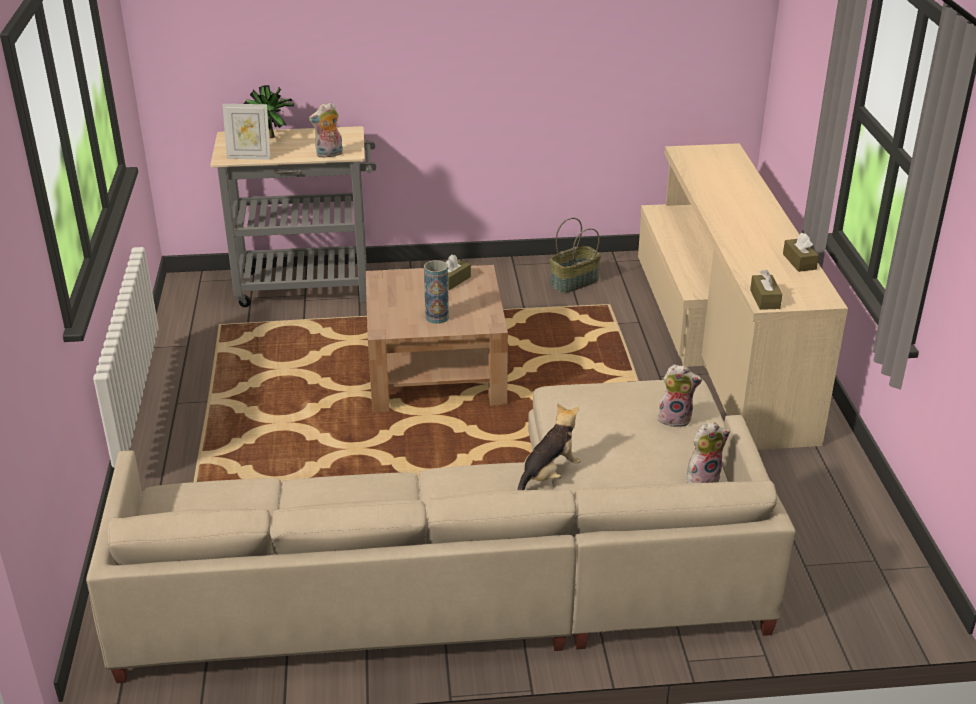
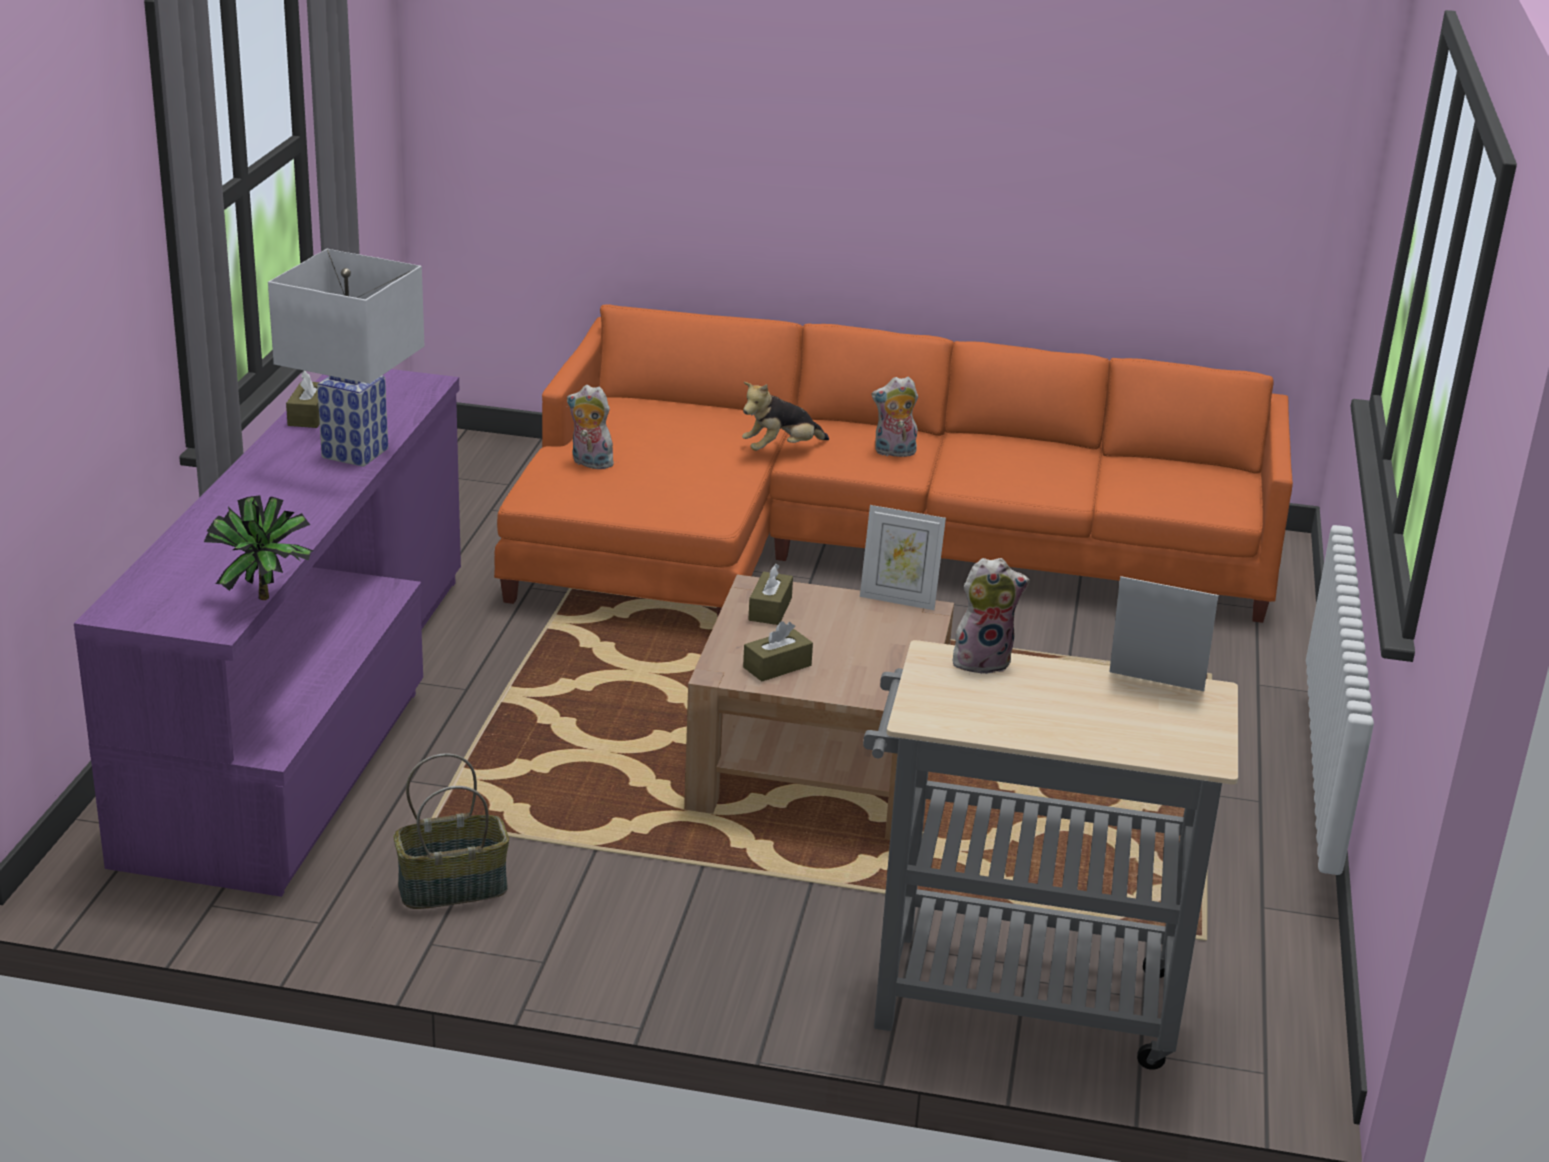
camera: 165 degrees left, 5 degrees down
(270, 136) = (1109, 737): potted plant -> potted plant (265, 601)
(402, 334) = (898, 599): none -> picture frame
(437, 317) = (833, 613): vase -> none
(480, 569) = (861, 542): beige sofa -> orange sofa
(703, 478) = (612, 420): plush toy -> plush toy (894, 453)
(722, 342) = (310, 717): beige tv stand -> purple tv stand
(738, 242) = (357, 453): none -> white table lamp
(765, 299) = (424, 386): brown tissue box -> brown tissue box (770, 609)

